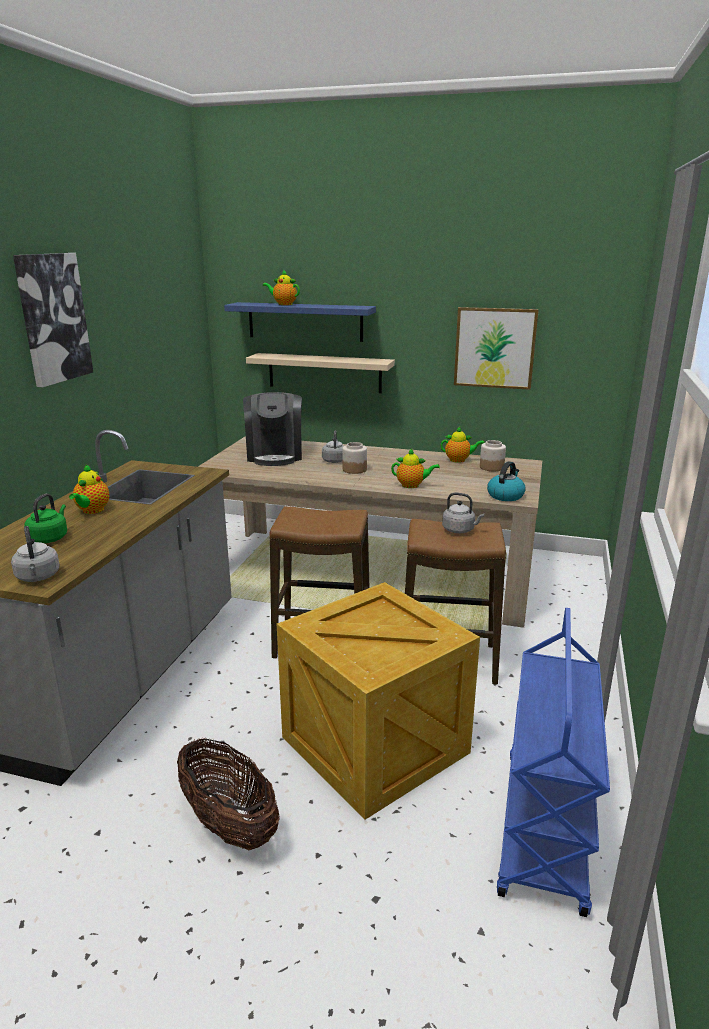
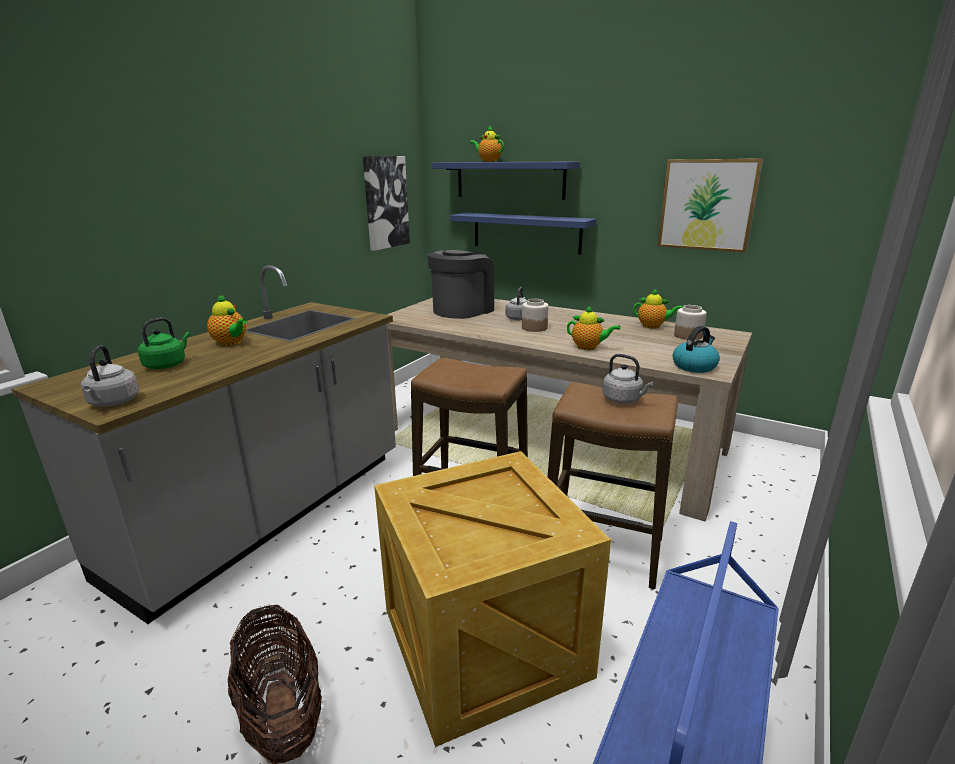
camera: 15 degrees right, 0 degrees up
(53, 318) = (230, 153): picture -> picture (385, 202)
(92, 511) = (231, 343): teapot -> teapot turned 75 degrees counterclockwise
(275, 455) = (462, 310): coffee machine -> coffee machine turned 150 degrees counterclockwise
(324, 373) = (526, 232): beige shelf -> blue shelf

